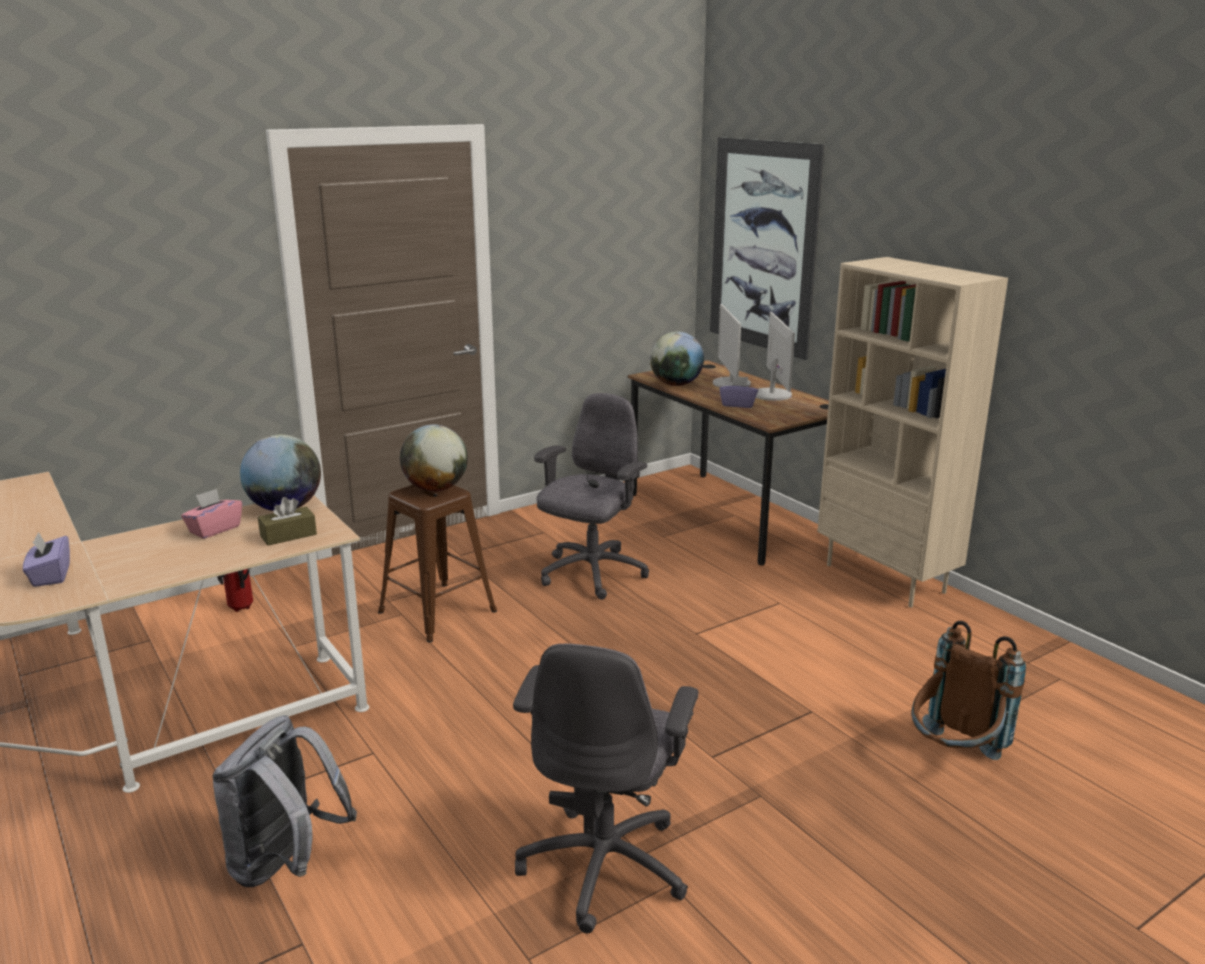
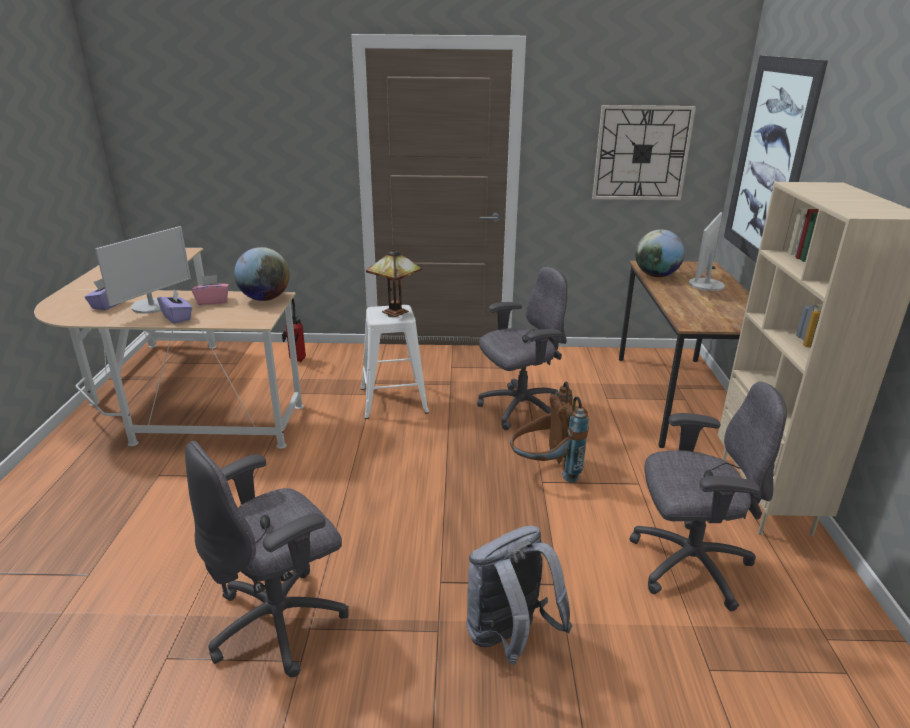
camera: 35 degrees right, 5 degrees up
(286, 865) = (137, 523): grey backpack -> grey backpack (509, 638)
(288, 535) = (239, 316): brown tissue box -> none
(436, 488) = (397, 312): globe -> table lamp
(439, 611) = (394, 400): brown stool -> white stool
(615, 250) = (641, 153): none -> wall clock
(738, 404) = (684, 303): purple tissue box -> purple tissue box (177, 317)
(772, 395) = (729, 302): monitor -> monitor (152, 306)
(887, 651) = (688, 564): none -> grey office chair
(953, 758) = (635, 689): brown backpack -> brown backpack (544, 471)

